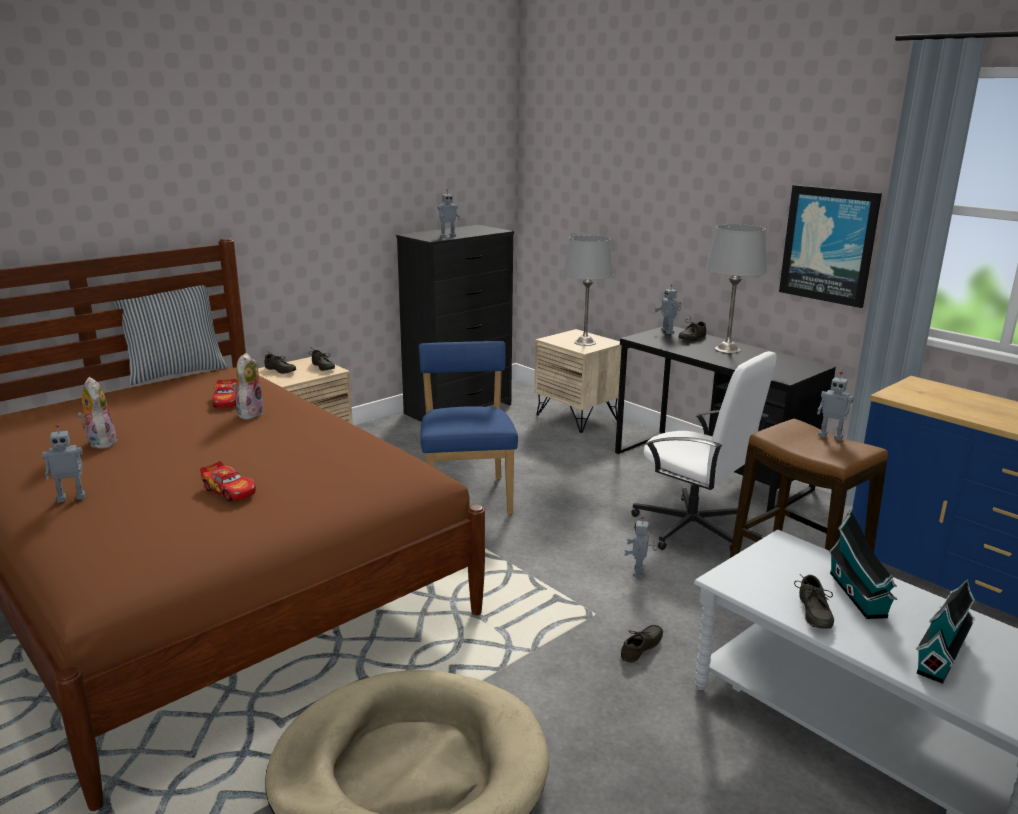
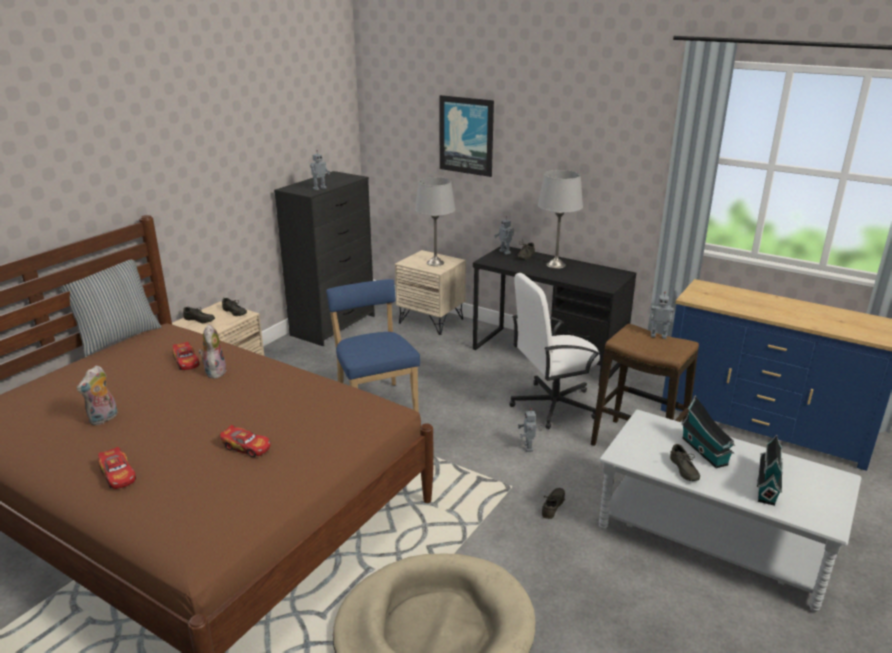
camera: 15 degrees left, 5 degrees up
(71, 497) = (118, 475): toy robot -> toy car
(100, 442) = (104, 419): plush toy -> plush toy turned 105 degrees counterclockwise
(692, 528) = (552, 405): white office chair -> white office chair turned 135 degrees clockwise
(829, 245) = (627, 184): picture -> picture (466, 135)

